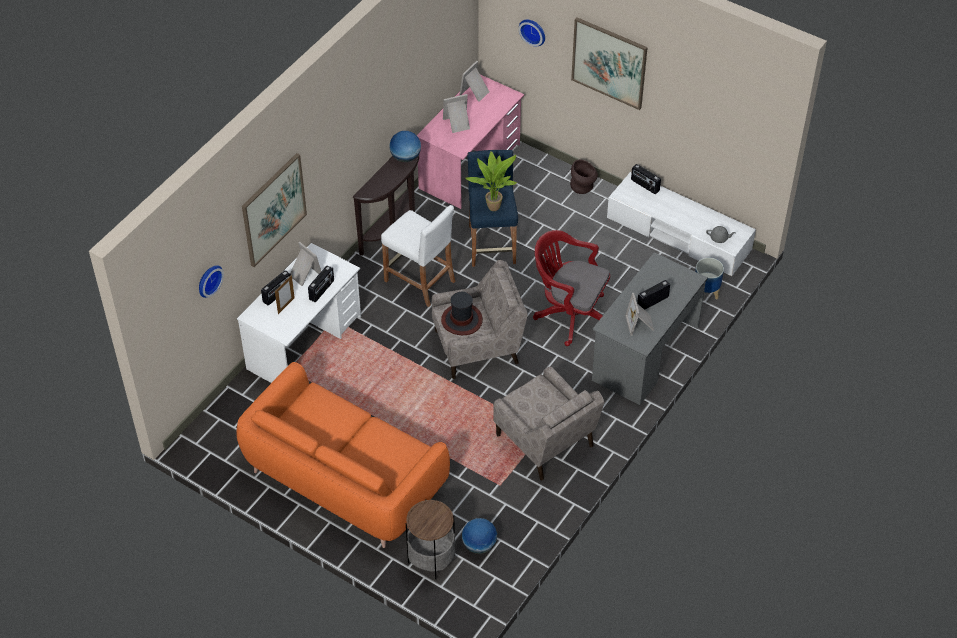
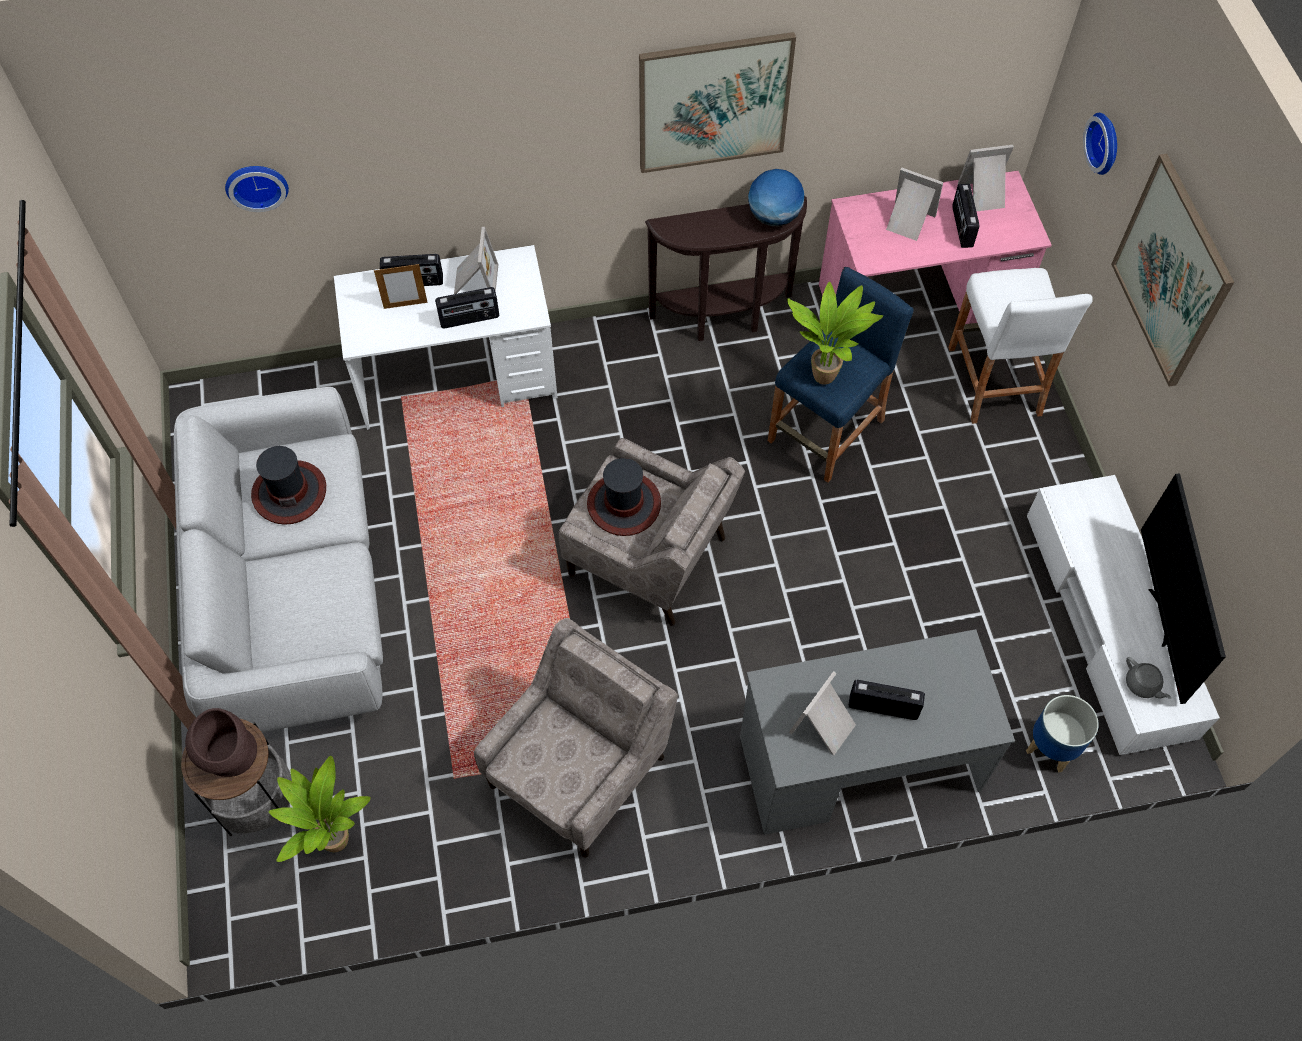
camera: 45 degrees right, 10 degrees up
(273, 209) = (438, 147): picture -> picture (713, 102)
(318, 420) = (289, 492): none -> hat
(345, 479) = (295, 595): orange sofa -> grey sofa
(419, 281) = (680, 408): white stool -> white stool (994, 381)
(479, 545) = (333, 839): globe -> potted plant
(545, 441) = (579, 770): beige armchair -> beige armchair turned 150 degrees counterclockwise
(569, 314) = (818, 613): red office chair -> none
(583, 187) = (1042, 446): brown vase -> brown vase (231, 758)
(644, 185) = (1114, 512): radio -> radio (961, 227)
(701, 210) = (1162, 618): none -> television

